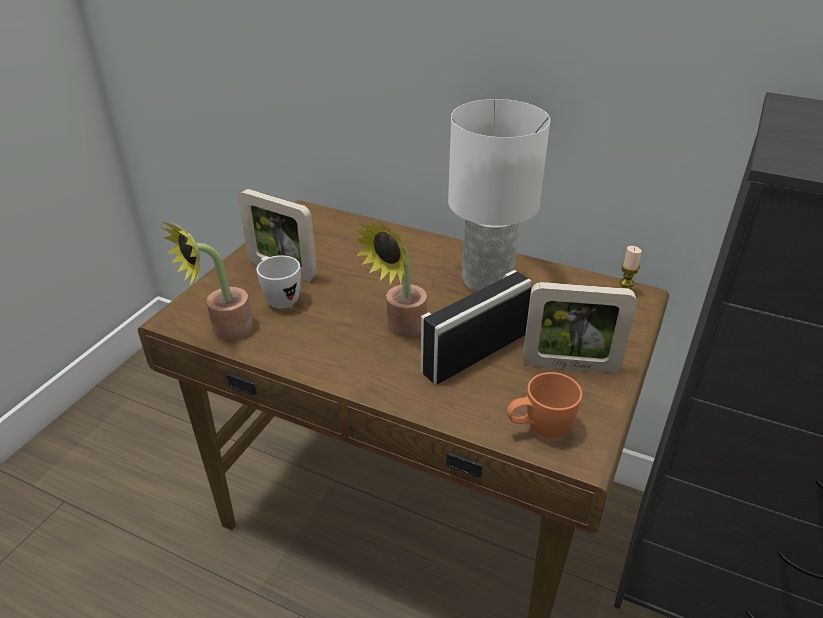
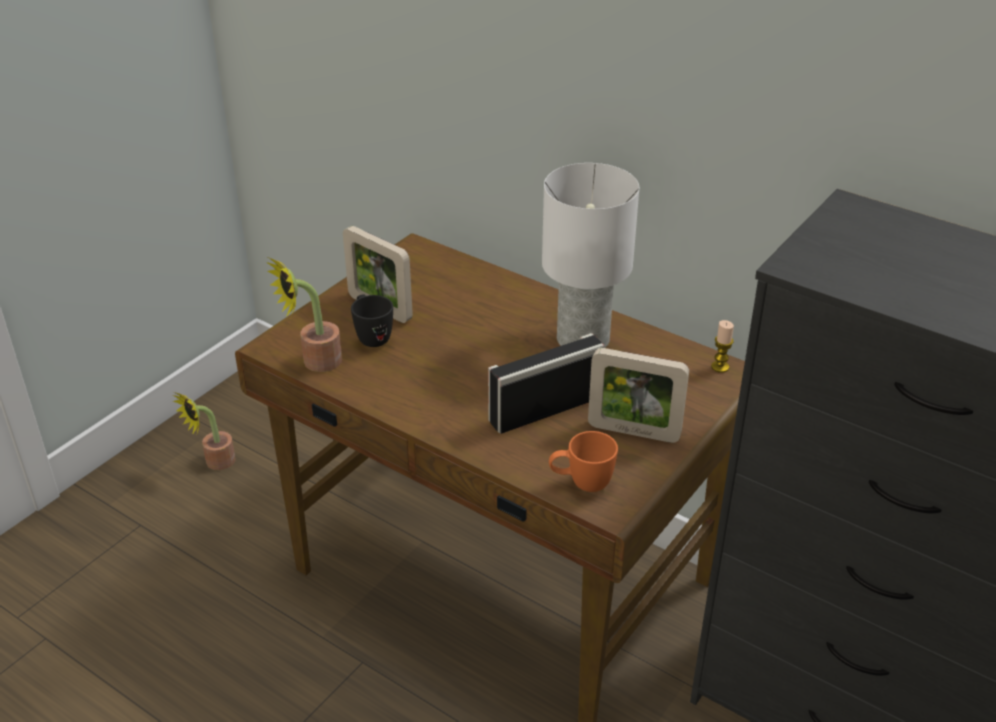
camera: 10 degrees right, 0 degrees up
(279, 298) = (371, 336): white mug -> black mug
(400, 328) = (481, 379): potted plant -> potted plant (215, 463)

